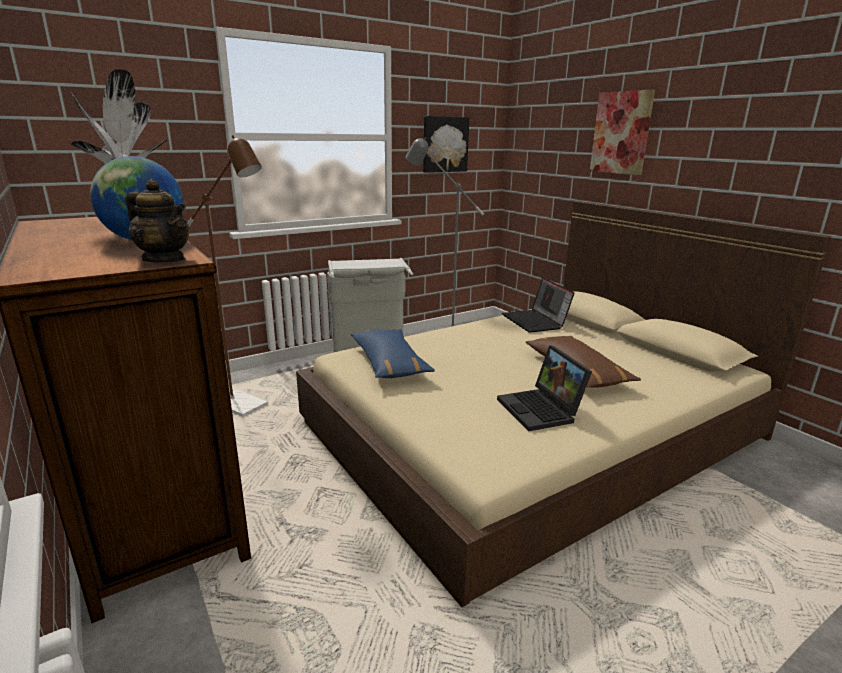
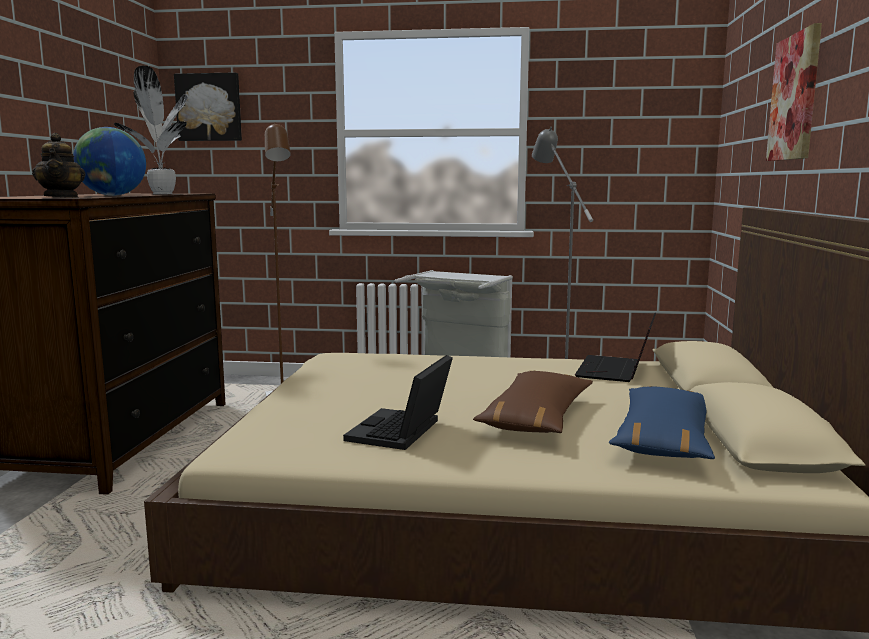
camera: 40 degrees right, 10 degrees down
(389, 363) = (356, 367): blue pillow -> blue pillow (664, 439)
(444, 144) = (608, 139): picture -> picture (209, 107)

